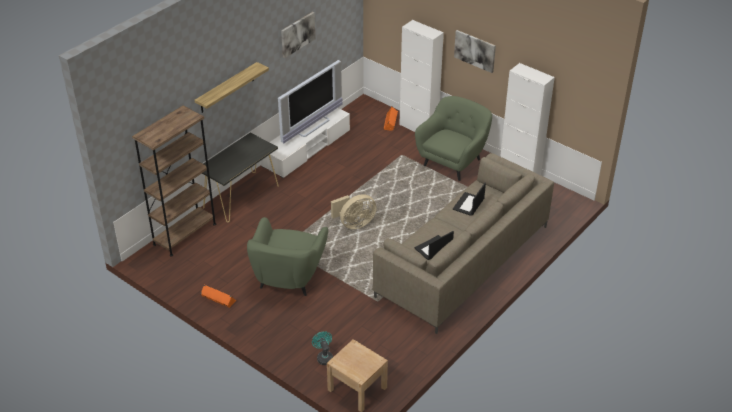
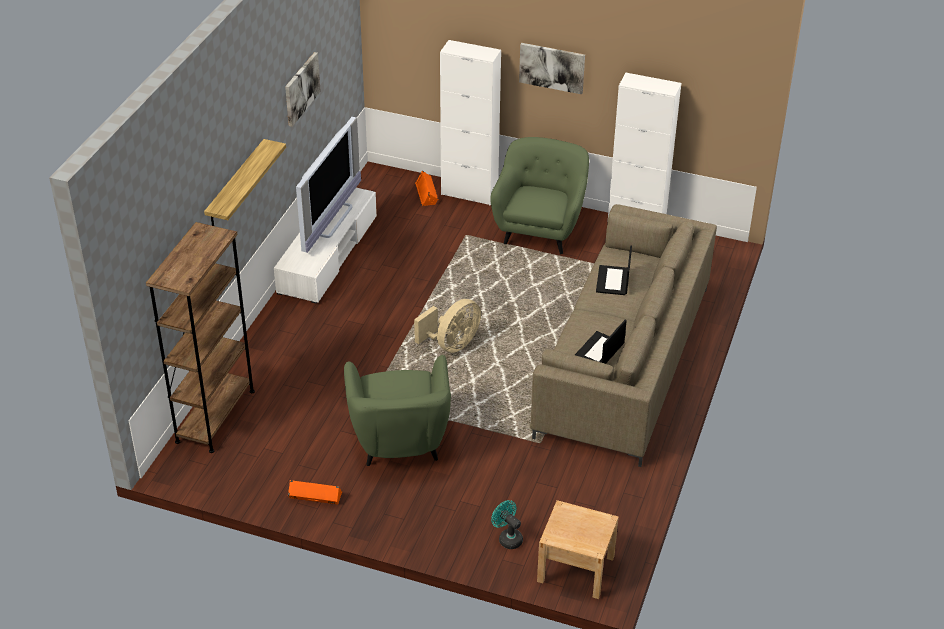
camera: 20 degrees left, 0 degrees up
(241, 196) = (270, 343): black console table -> none

